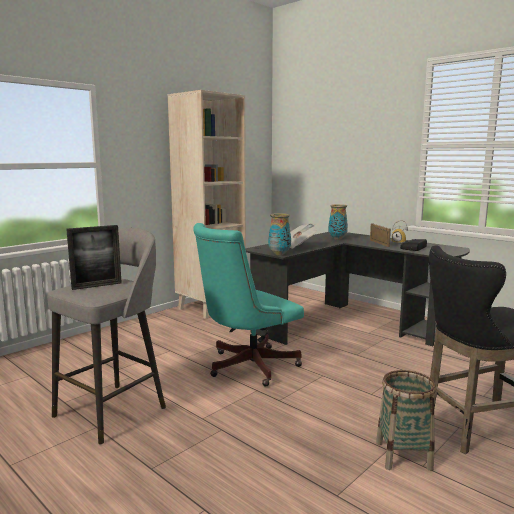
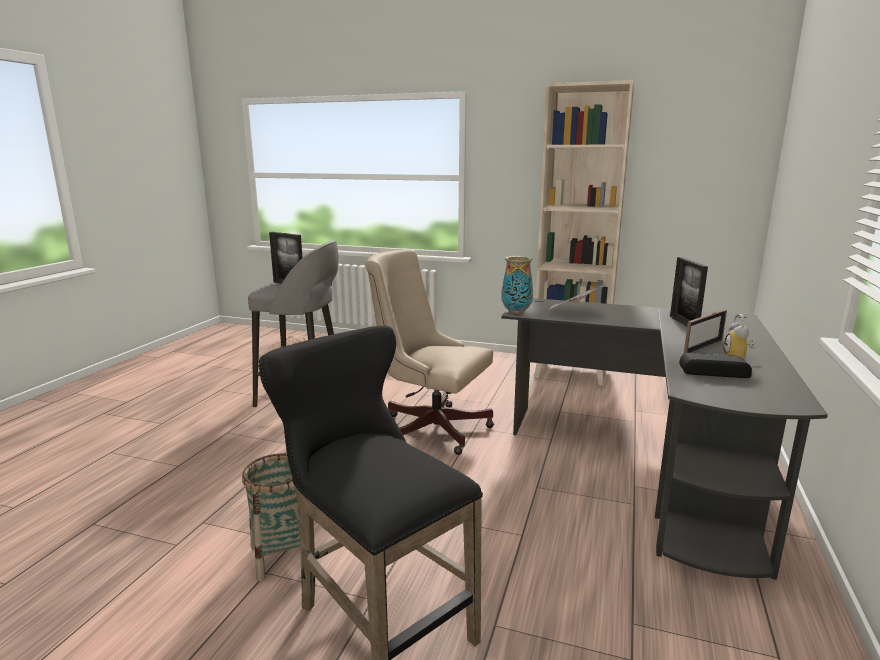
camera: 65 degrees right, 5 degrees up
(247, 367) = (430, 426): turquoise office chair -> beige office chair
(337, 239) = (683, 323): vase -> picture frame

